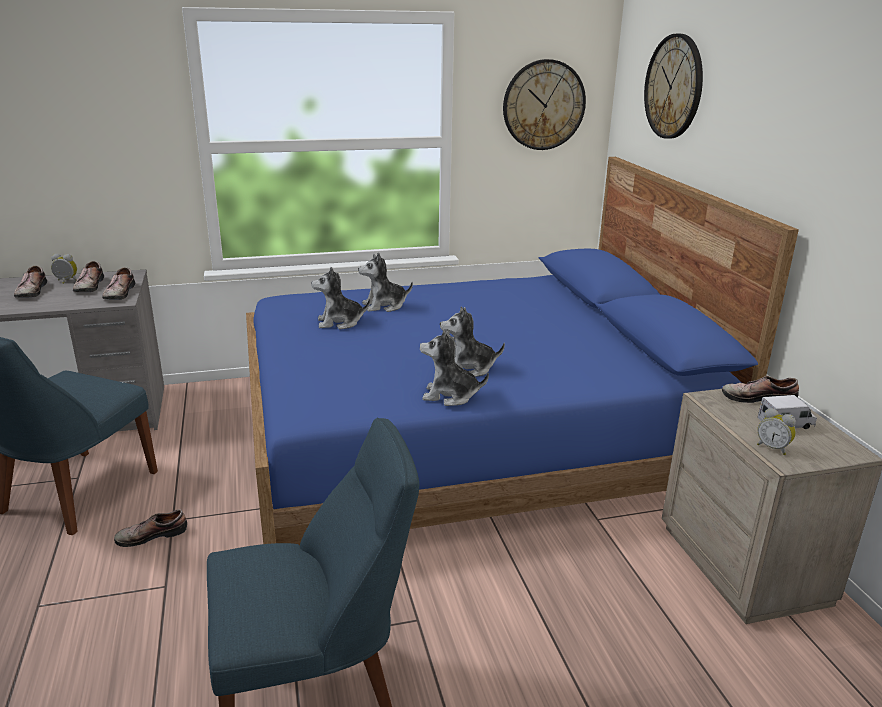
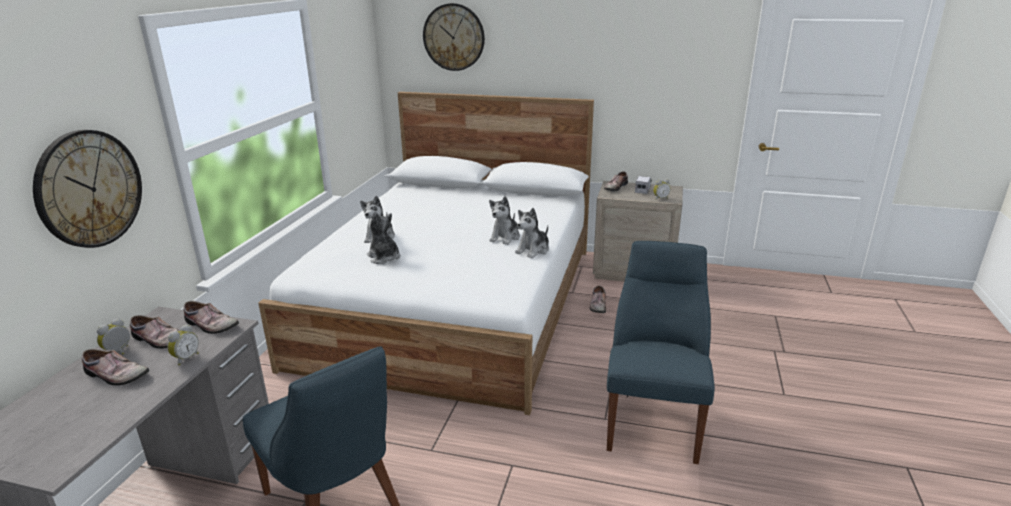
camera: 60 degrees left, 0 degrees up
(61, 302) = (185, 358): none -> alarm clock
(152, 534) = (441, 464): shoe -> shoe (597, 305)
(339, 322) = (384, 258): plush toy -> plush toy turned 120 degrees clockwise
(471, 438) = (456, 302): blue bed -> white bed
(543, 105) = (353, 64): wall clock -> wall clock (89, 189)

